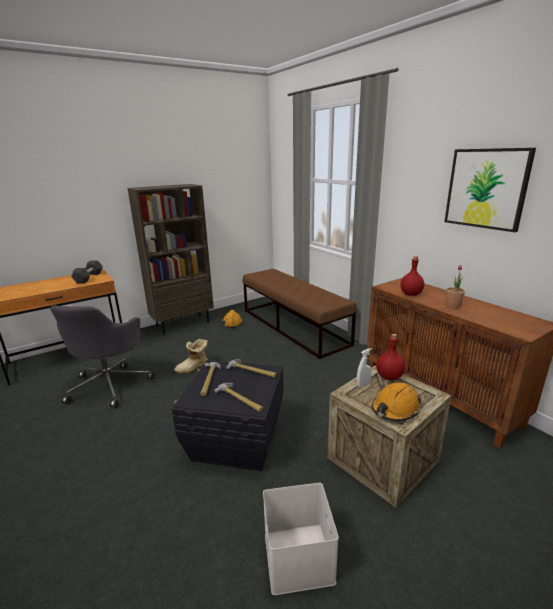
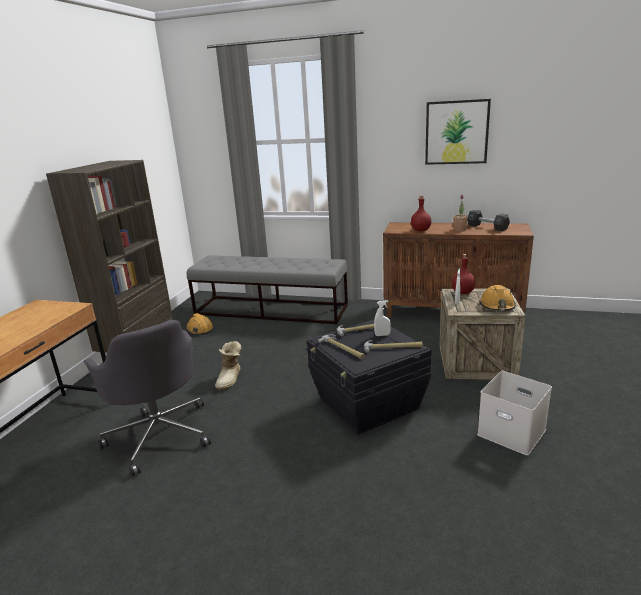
camera: 40 degrees left, 0 degrees up
(89, 278) = (42, 311): black dumbbell -> black dumbbell (487, 227)
(255, 383) = (382, 335): none -> white spray bottle
(294, 326) = (271, 310): brown bench -> grey bench

